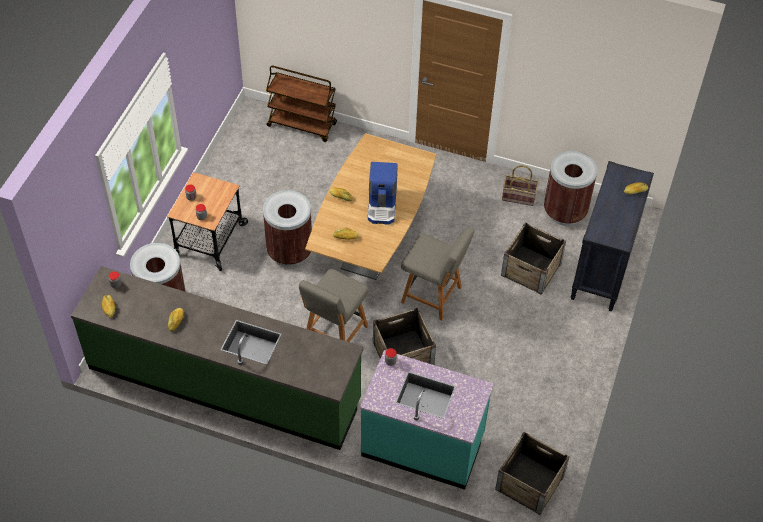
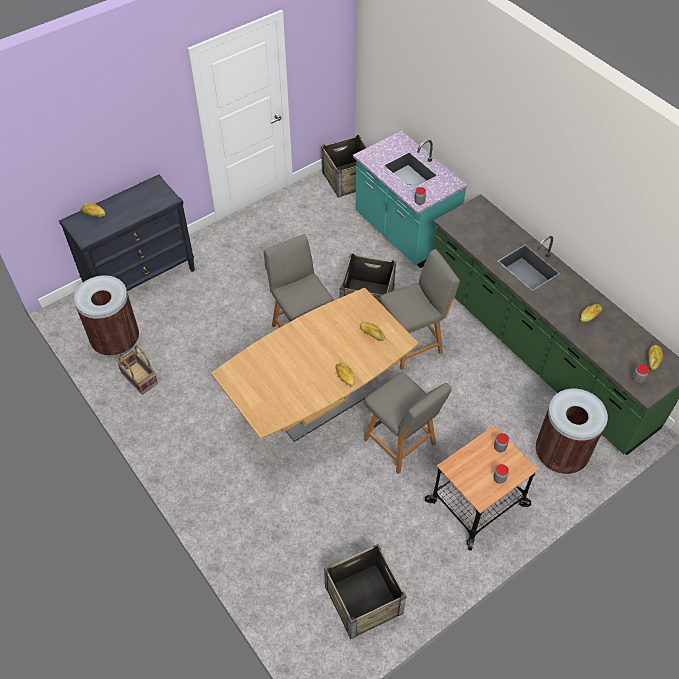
camera: 145 degrees left, 0 degrees up
(289, 251) = (401, 443): brown trash can -> grey chair
(302, 125) = (277, 603): brown cart -> none
(382, 205) = (311, 346): coffee machine -> none
(530, 269) = (200, 309): crate -> crate (364, 600)

